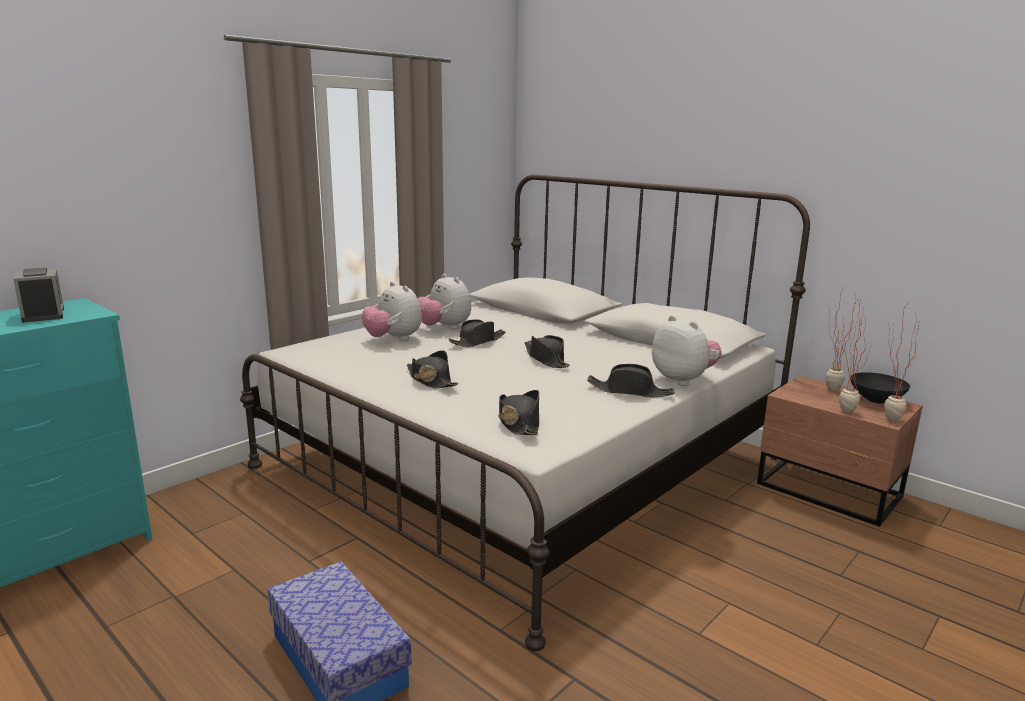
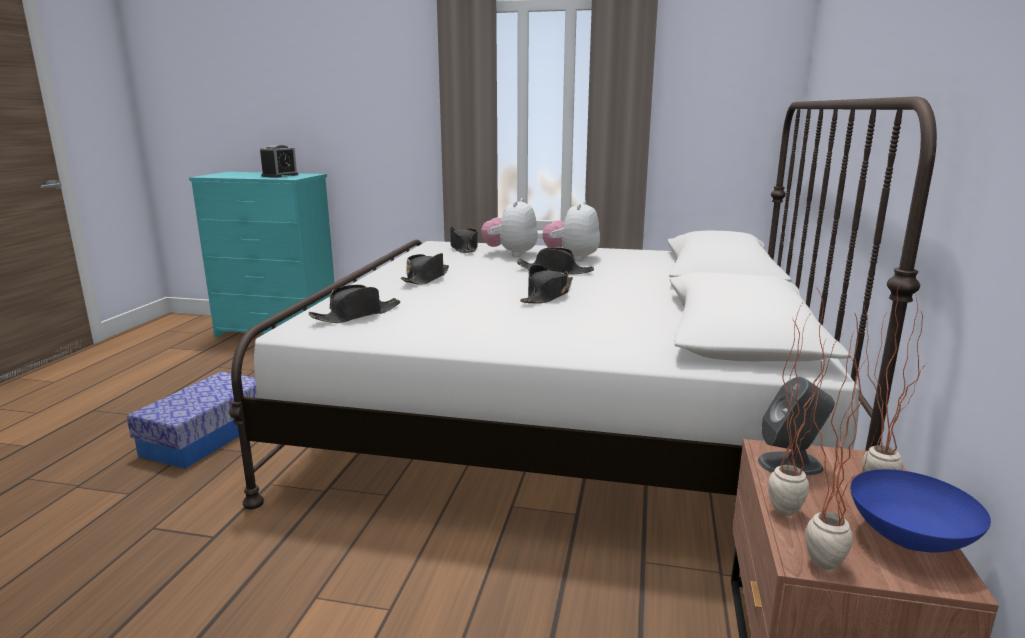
camera: 60 degrees right, 0 degrees up
(630, 391) = (500, 336): black hat -> black hat (464, 248)
(683, 380) = (582, 351): plush toy -> none
(801, 395) = (791, 464): none -> grey speaker
(877, 400) = (909, 540): black bowl -> blue bowl

